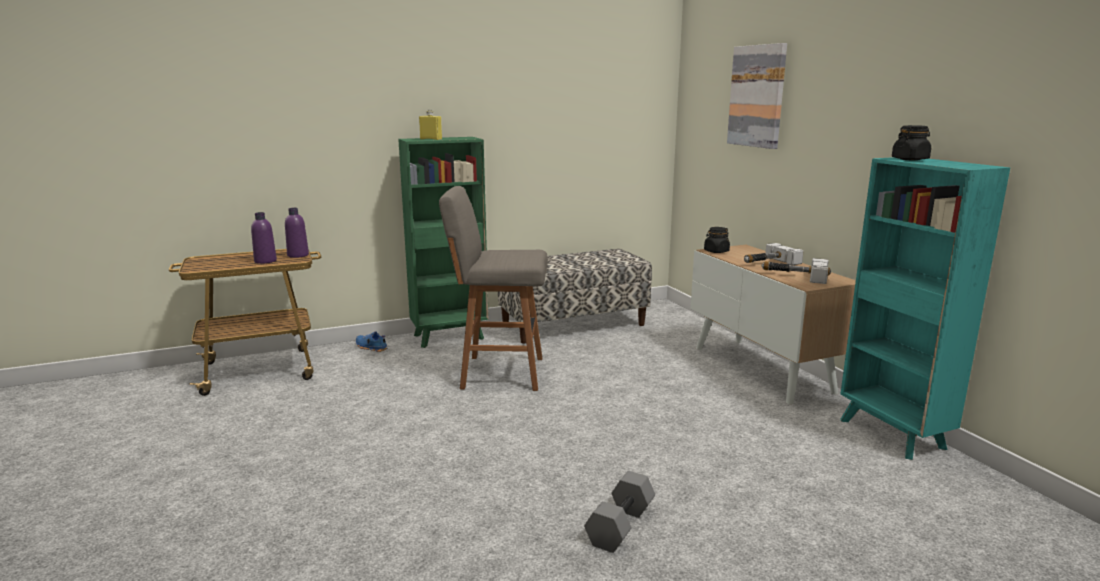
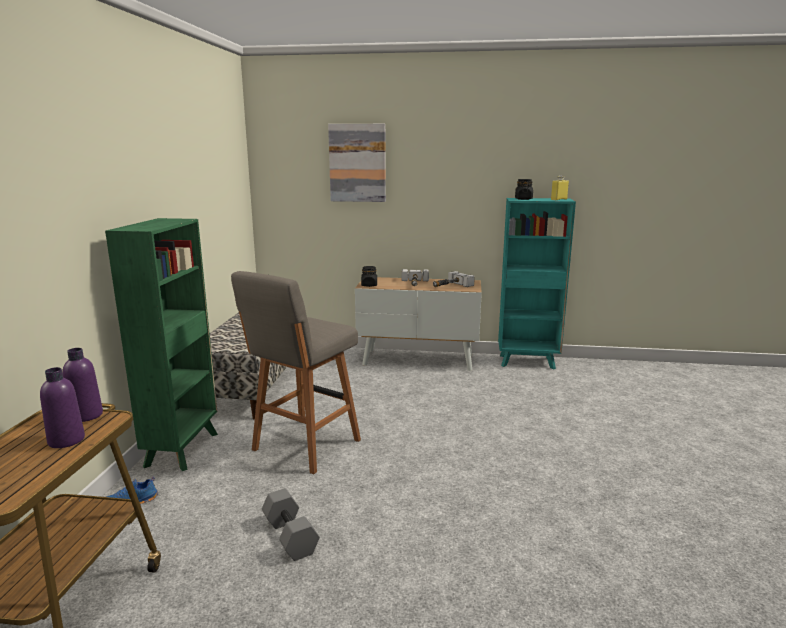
camera: 60 degrees left, 0 degrees up
(431, 139) = (154, 225): yellow bottle -> yellow bottle (559, 199)
(619, 525) = (578, 468): grey dumbbell -> grey dumbbell (289, 536)

